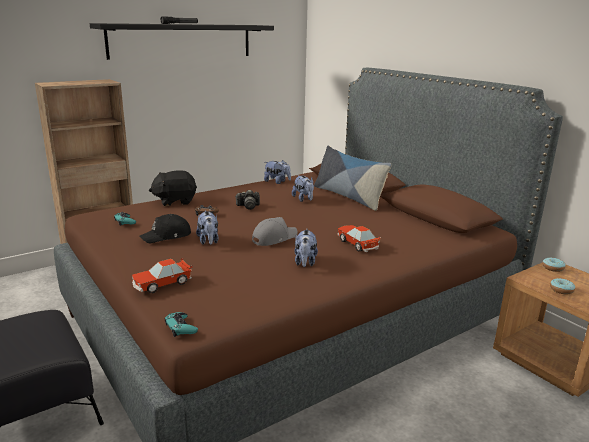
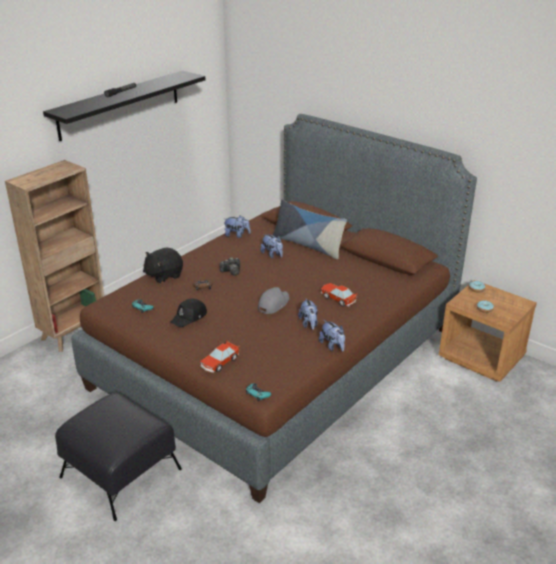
camera: 15 degrees left, 10 degrees up
(208, 241) = (224, 316): plush toy -> plush toy (332, 346)

